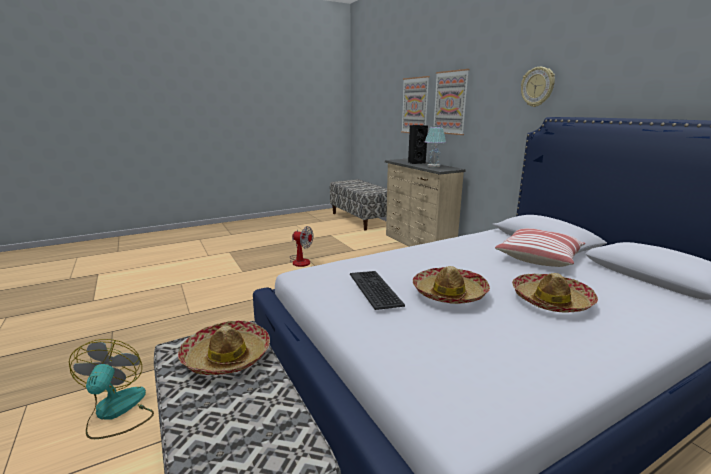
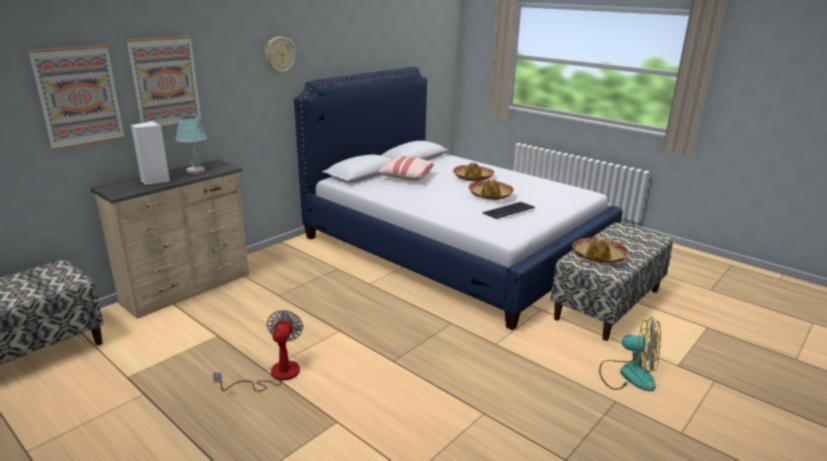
camera: 110 degrees left, 5 degrees up
(116, 412) = (628, 374): fan -> fan turned 120 degrees counterclockwise
(416, 162) = (154, 180): black speaker -> white speaker

